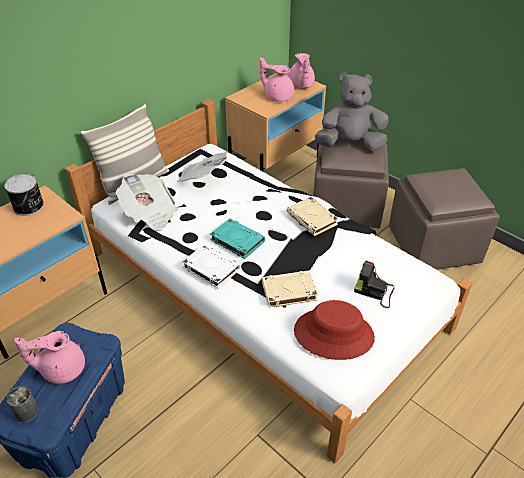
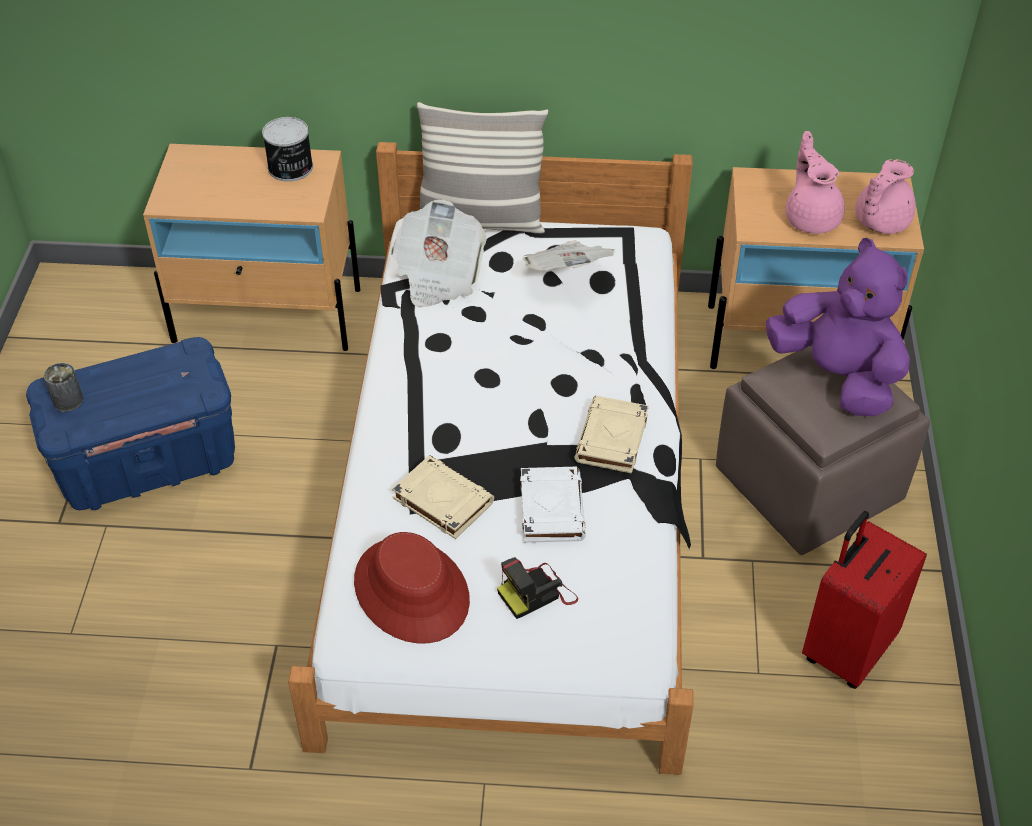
camera: 50 degrees right, 5 degrees up
(61, 369) = (142, 384): pink teapot -> none
(210, 268) = (403, 399): white book -> white book (551, 508)
(236, 240) = (480, 390): turquoise book -> none
(350, 145) = (836, 376): grey plush toy -> purple plush toy
(375, 292) = (537, 593): camera -> camera turned 105 degrees counterclockwise
(432, 245) = (846, 649): brown ottoman -> red suitcase

